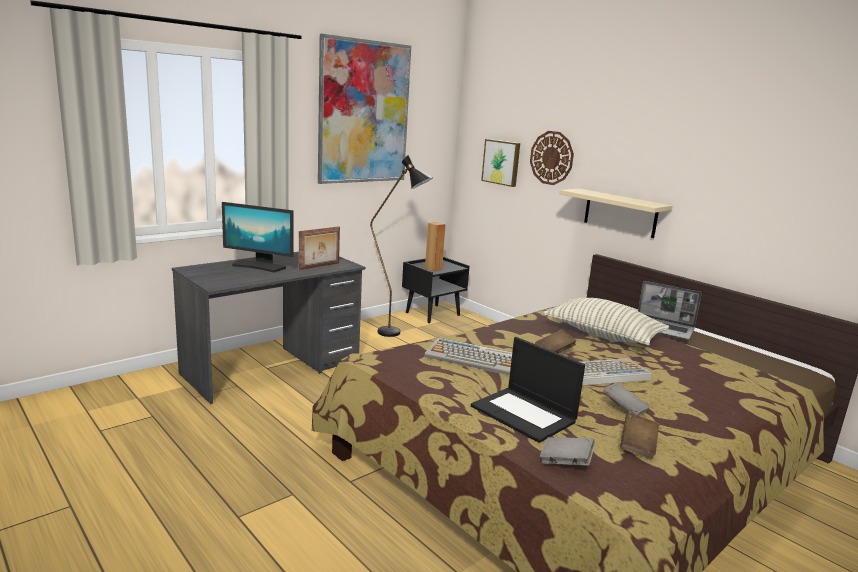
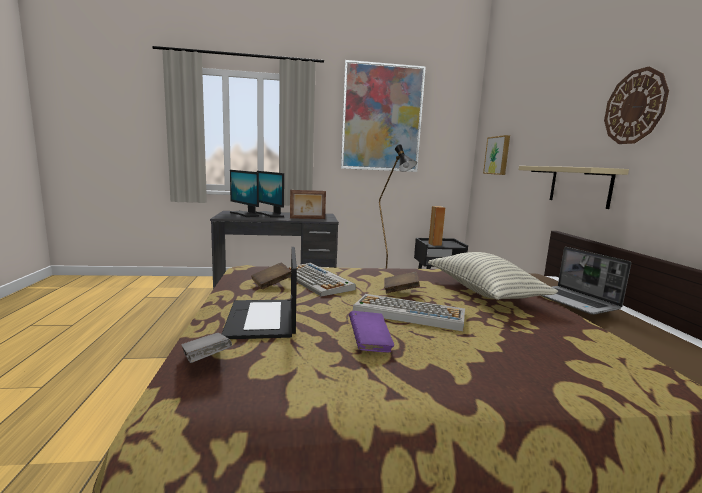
camera: 35 degrees right, 5 degrees down
(227, 272) = (245, 214): none -> monitor
(551, 158) = (529, 142): wall clock -> wall clock (635, 107)
(624, 409) = (369, 343): grey book -> purple book
(637, 446) = (310, 375): brown book -> brown book (271, 284)

